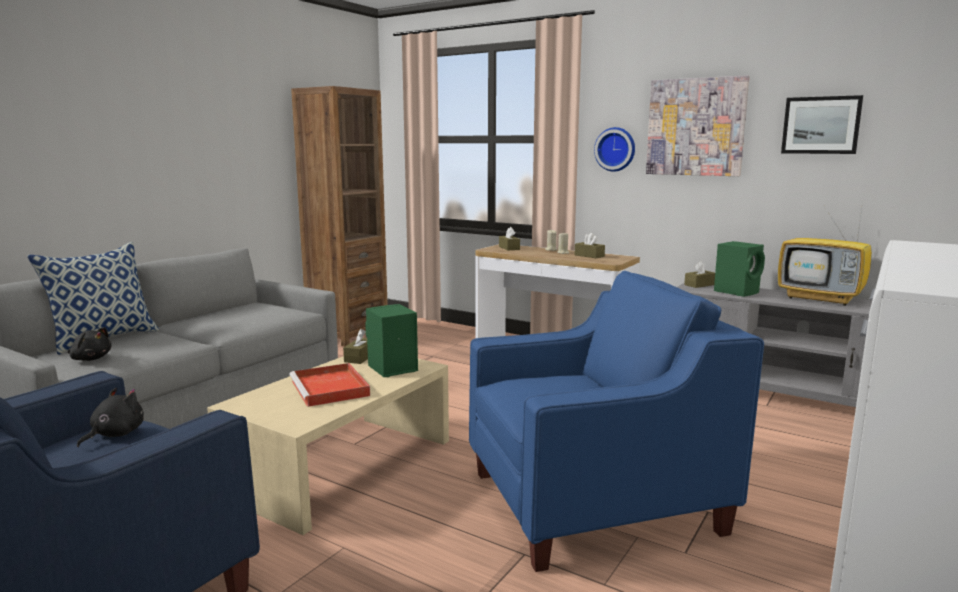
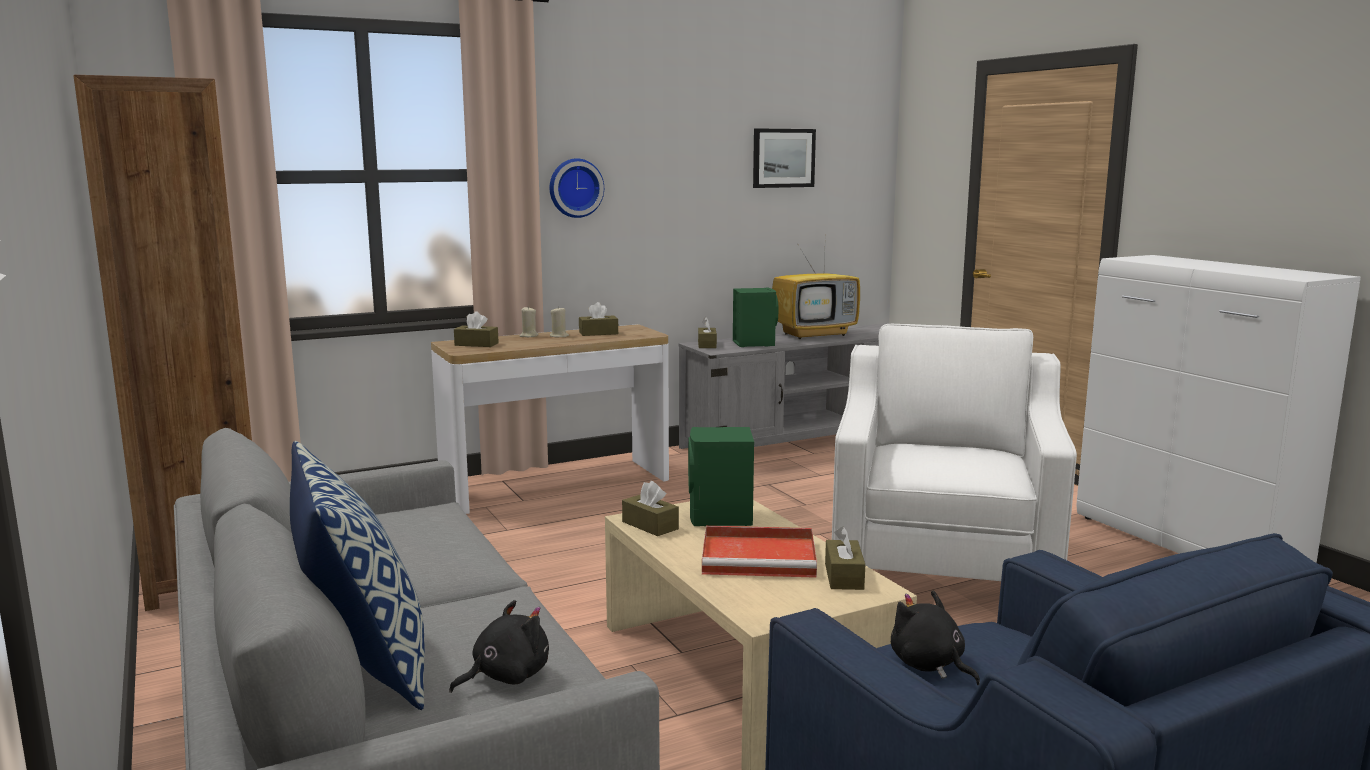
camera: 60 degrees left, 0 degrees up
(314, 413) = (844, 576): none -> brown tissue box
(594, 502) = (942, 567): blue armchair -> white armchair
(695, 127) = (668, 159): picture -> none

